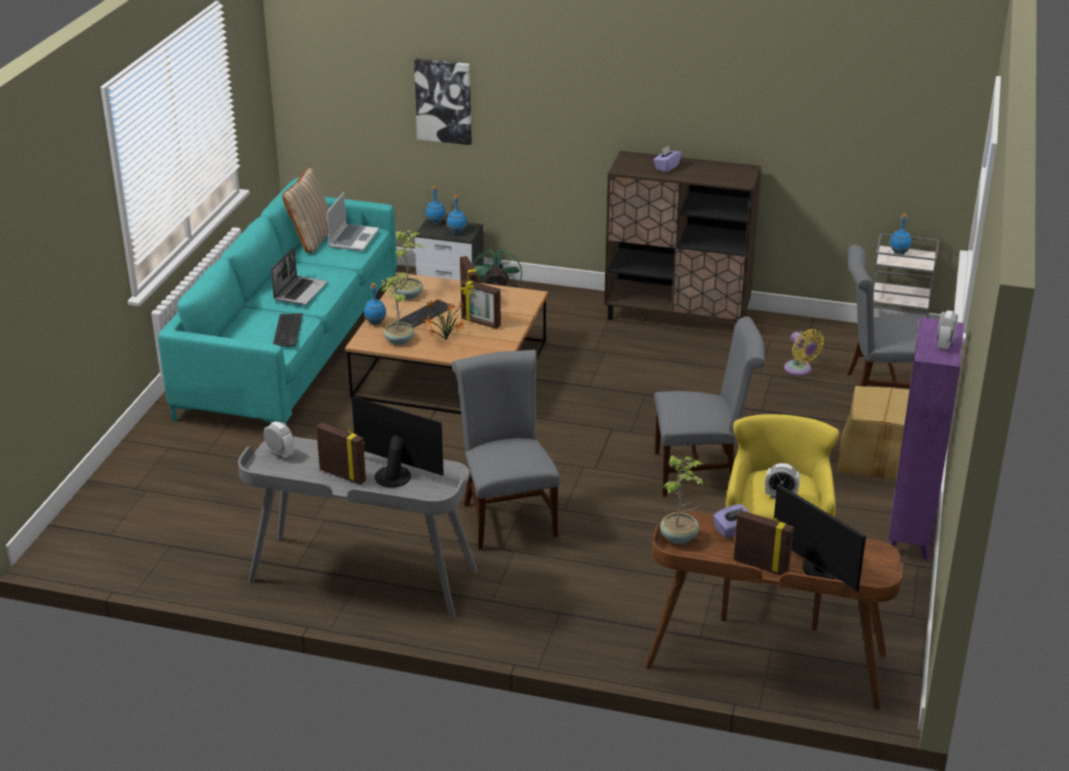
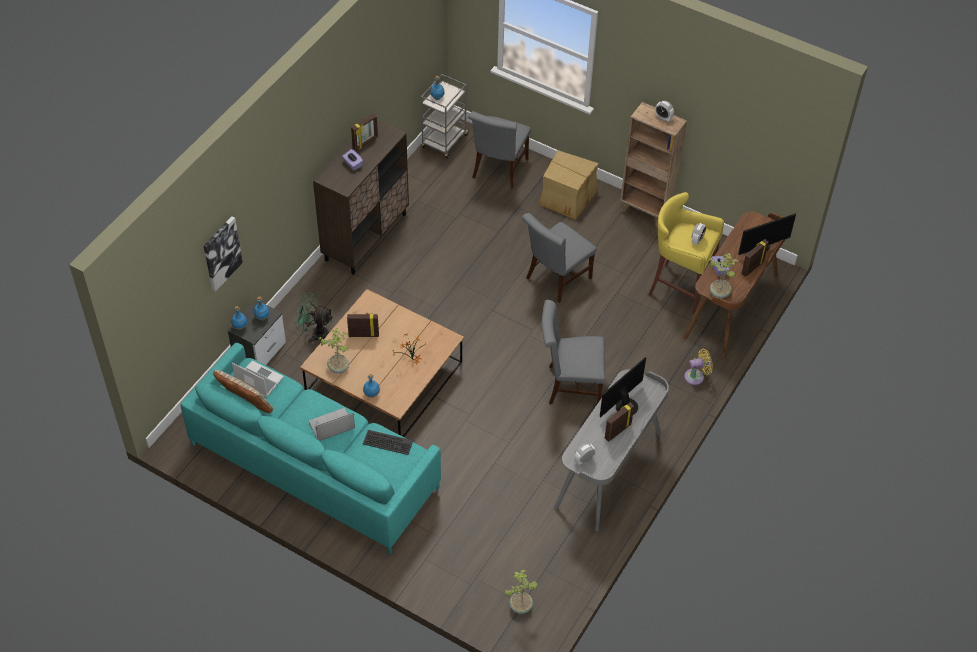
camera: 75 degrees left, 20 degrees up
(300, 291) = (331, 426): laptop -> laptop turned 60 degrees counterclockwise
(399, 340) = (402, 385): potted plant -> potted plant (520, 606)
(424, 314) = (371, 364): keyboard -> none
(480, 323) = (396, 335): picture frame -> picture frame (365, 143)
(702, 473) = (555, 280): grey chair -> grey chair turned 150 degrees counterclockwise
(799, 370) = (459, 198): yellow fan -> yellow fan (696, 376)
(908, 537) = (645, 212): purple bookcase -> brown bookcase

